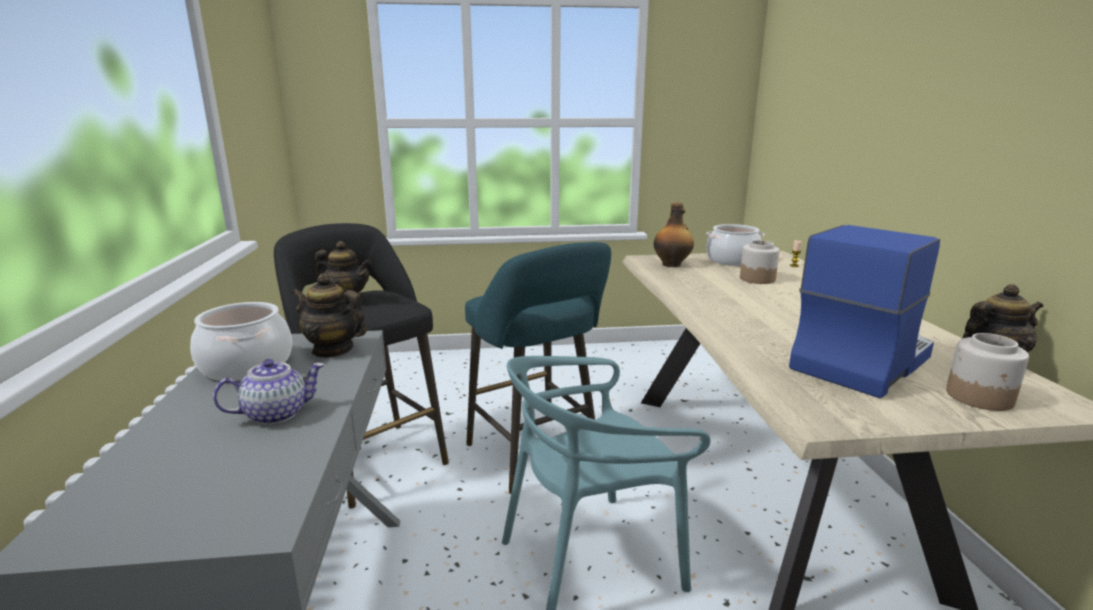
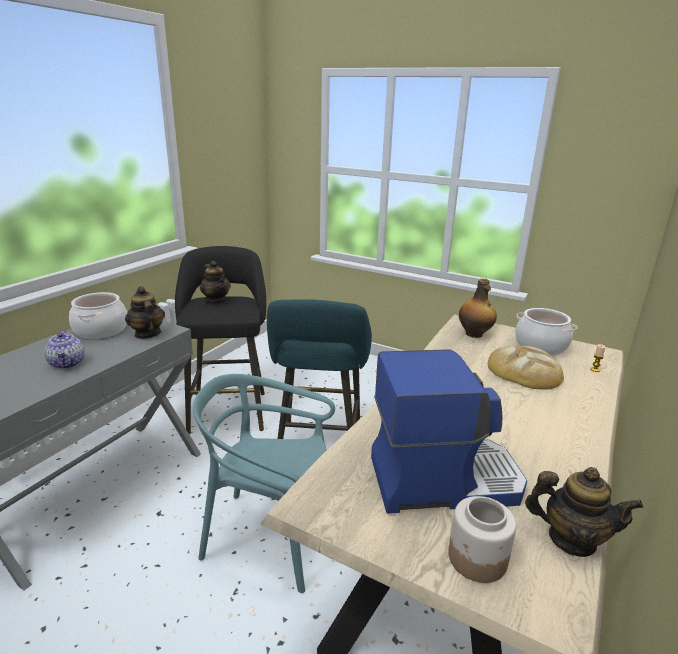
camera: 35 degrees right, 5 degrees up
(277, 413) = (68, 363): teapot -> teapot turned 60 degrees clockwise
(757, 279) = (524, 371): jar -> bread

